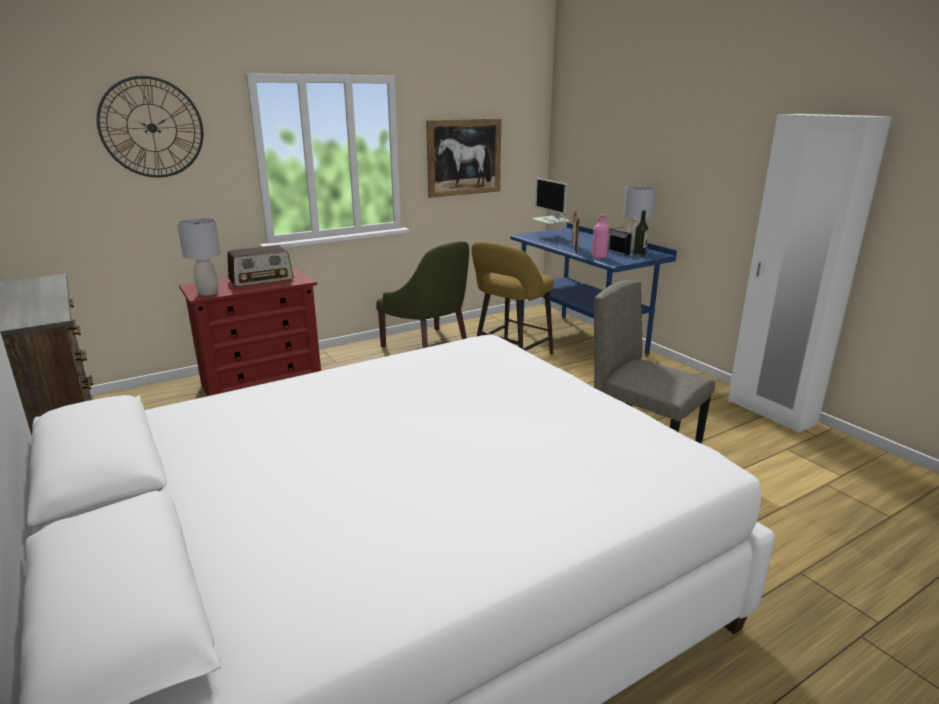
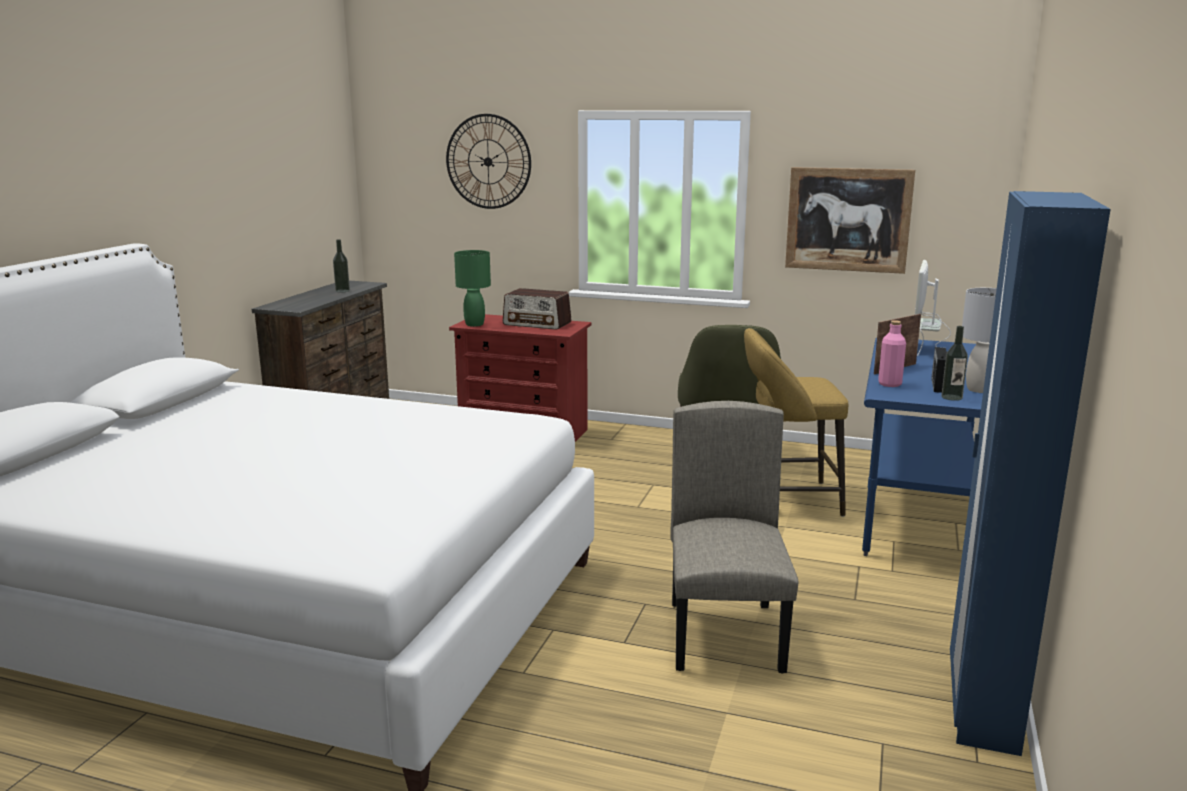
camera: 50 degrees right, 5 degrees down
(42, 290) = (342, 291): none -> bottle
(208, 293) = (475, 324): grey table lamp -> green table lamp
(770, 412) = (981, 705): white wardrobe -> blue wardrobe

